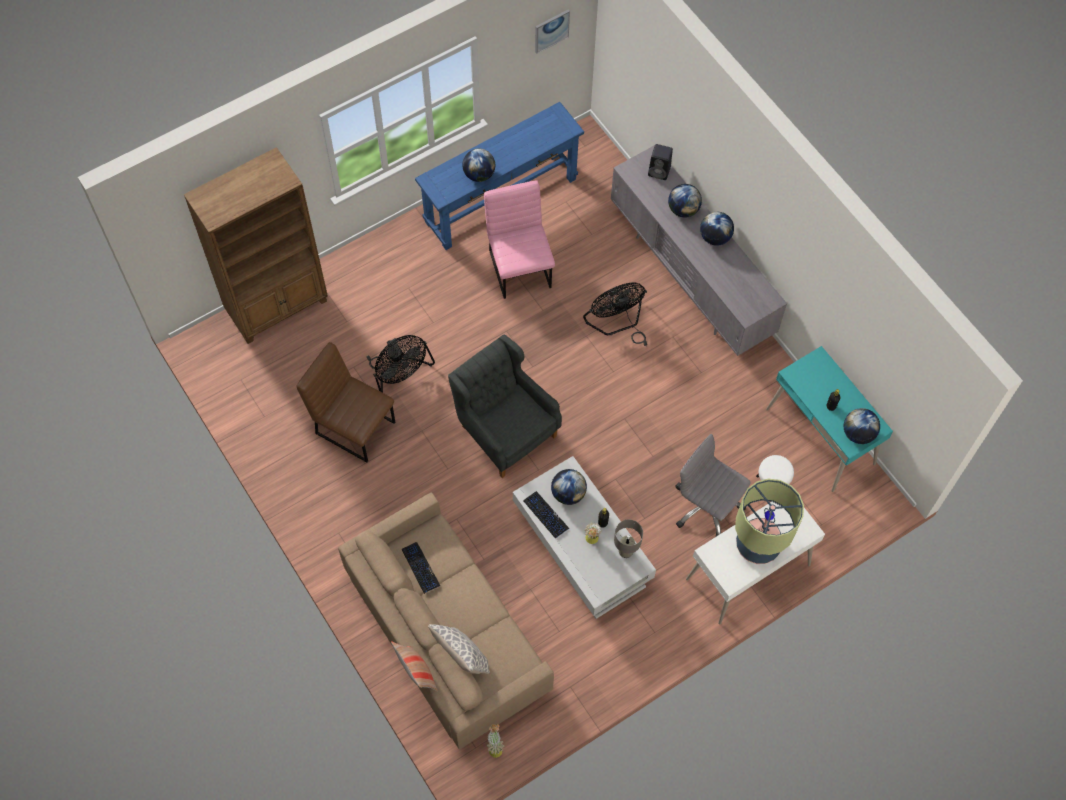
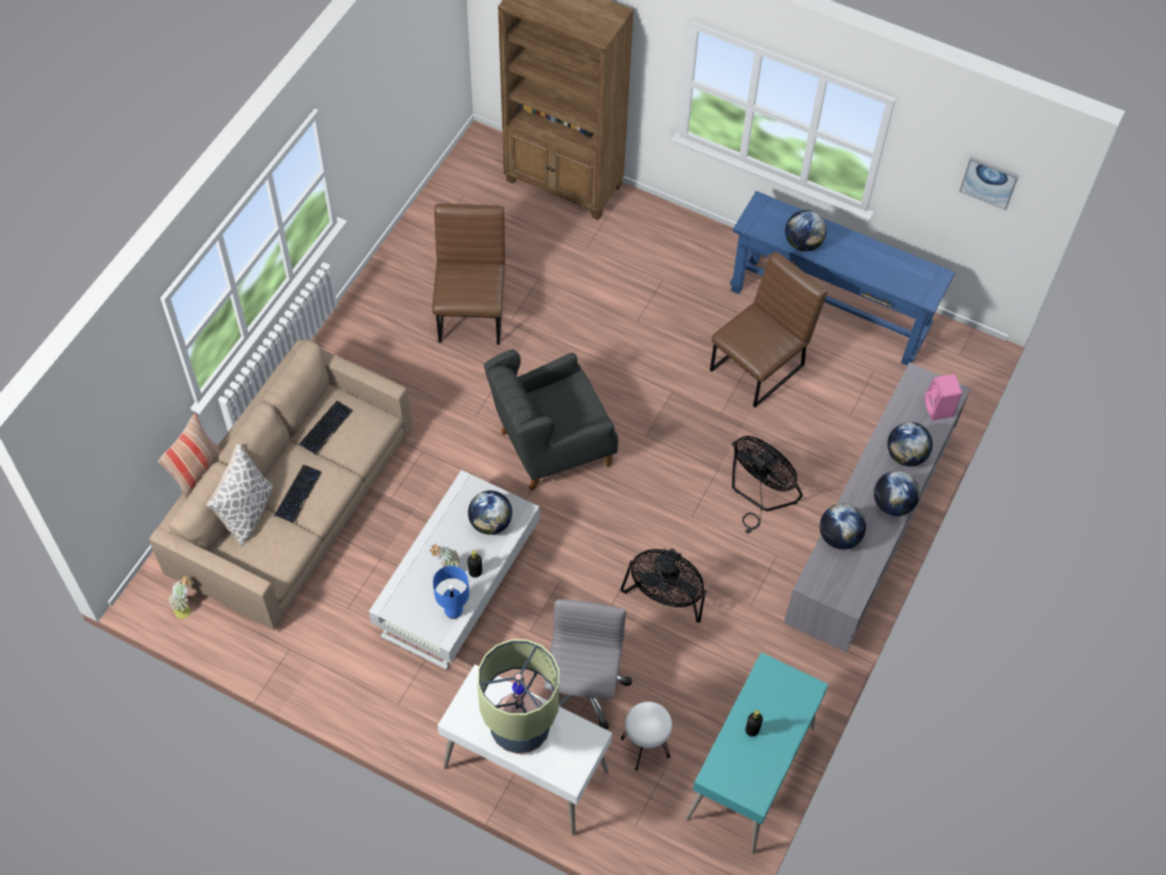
camera: 60 degrees right, 5 degrees down
(397, 373) = (556, 319): black fan -> black fan (664, 592)
(505, 431) = (552, 447): grey armchair -> grey armchair turned 135 degrees counterclockwise
(520, 266) = (759, 366): pink chair -> brown chair
(545, 515) = (452, 513): keyboard -> keyboard (298, 494)
(625, 551) = (454, 610): grey table lamp -> blue table lamp
(660, 171) = (939, 409): black speaker -> pink speaker
(858, 433) = (734, 777): globe -> globe (839, 537)

